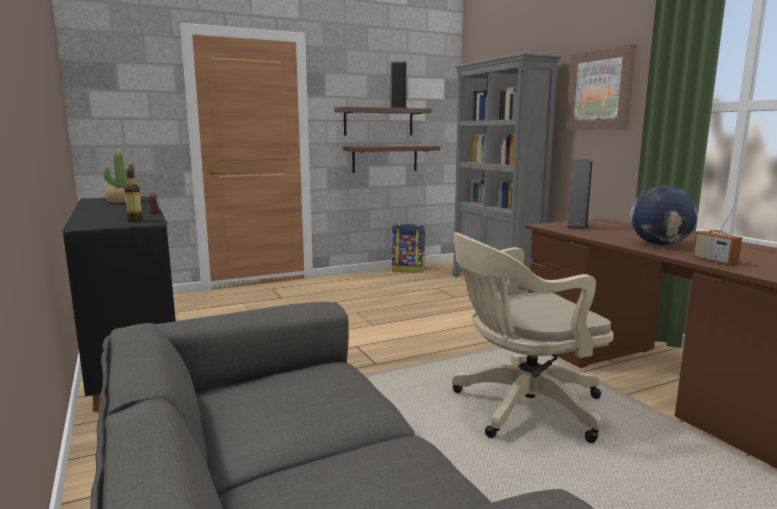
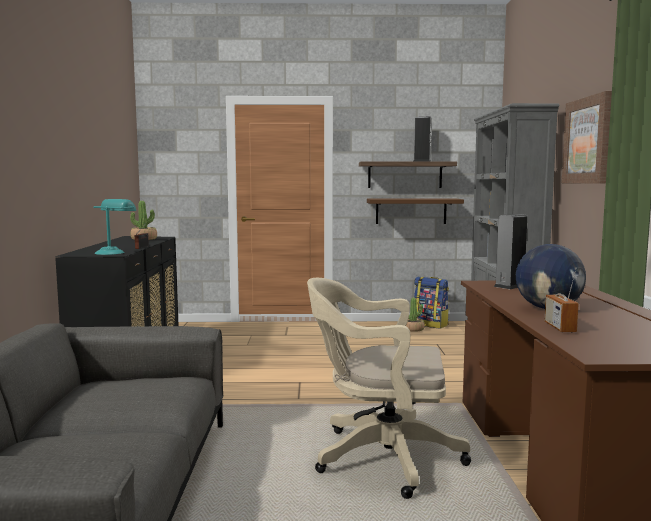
camera: 25 degrees right, 5 degrees down
(135, 220) = (113, 252): bottle -> turquoise table lamp
(399, 276) = (413, 329): none -> potted plant

